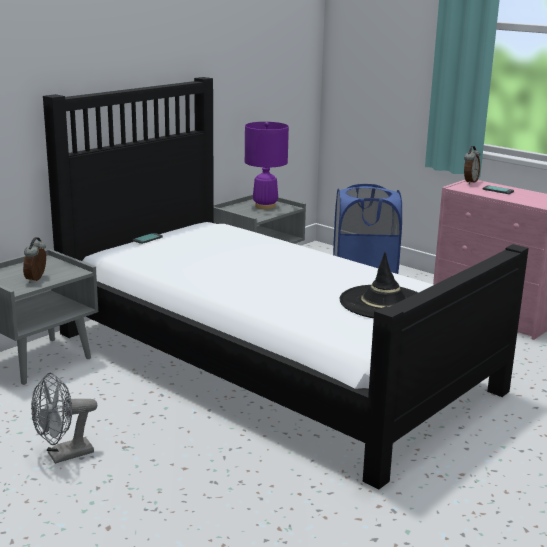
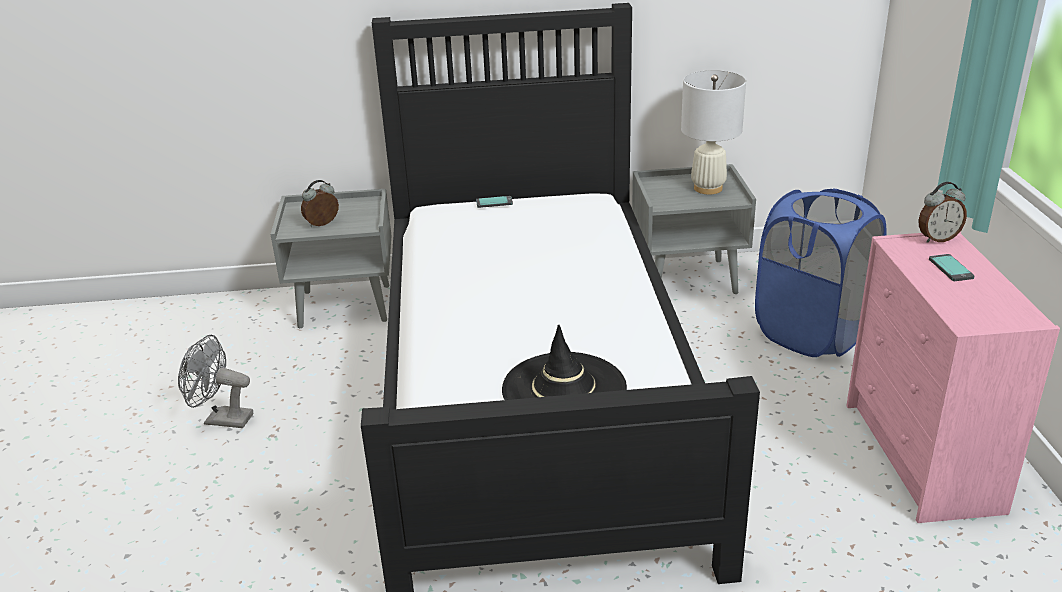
camera: 45 degrees right, 10 degrees up
(265, 206) = (708, 188): purple table lamp -> white table lamp

